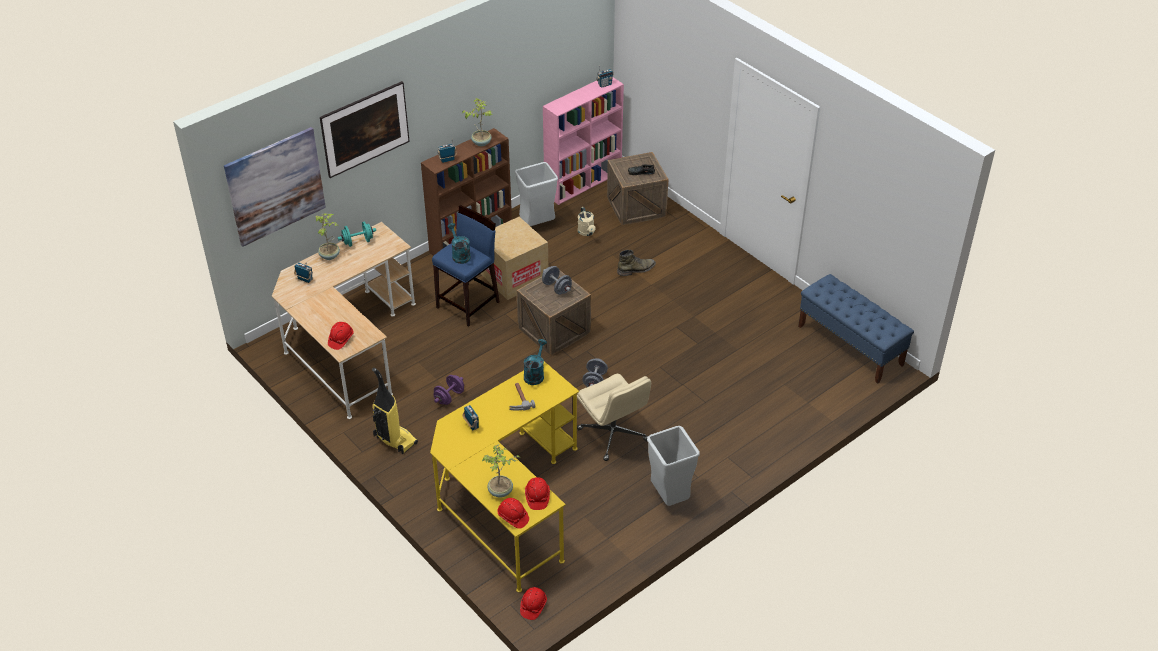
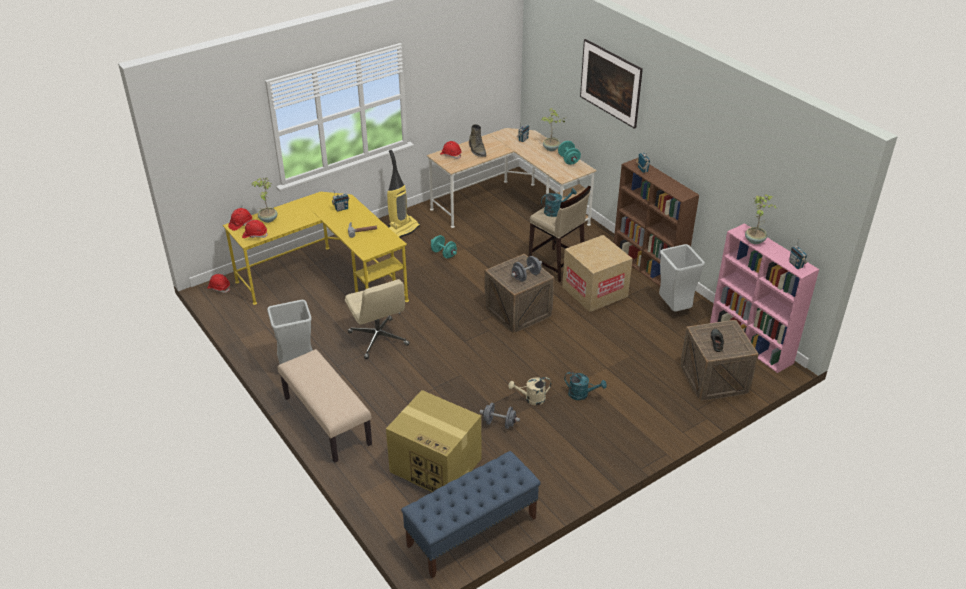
camera: 95 degrees right, 5 degrees down
(275, 186) = (552, 65): picture -> none
(449, 397) = (444, 254): purple dumbbell -> turquoise dumbbell
(468, 304) = (556, 265): blue stool -> beige stool
(481, 142) = (672, 187): potted plant -> potted plant (755, 240)
(535, 374) = (389, 239): turquoise watering can -> turquoise watering can (582, 394)
(587, 232) = (665, 340): beige watering can -> beige watering can (531, 399)
(595, 381) = (448, 332): grey dumbbell -> grey dumbbell (499, 423)
(613, 435) = (379, 339): beige office chair -> beige office chair turned 90 degrees counterclockwise
(636, 269) = (606, 371): green boot -> green boot (477, 150)
(746, 459) = (326, 421): none -> beige bench
(783, 373) = (437, 465): none -> cardboard box

